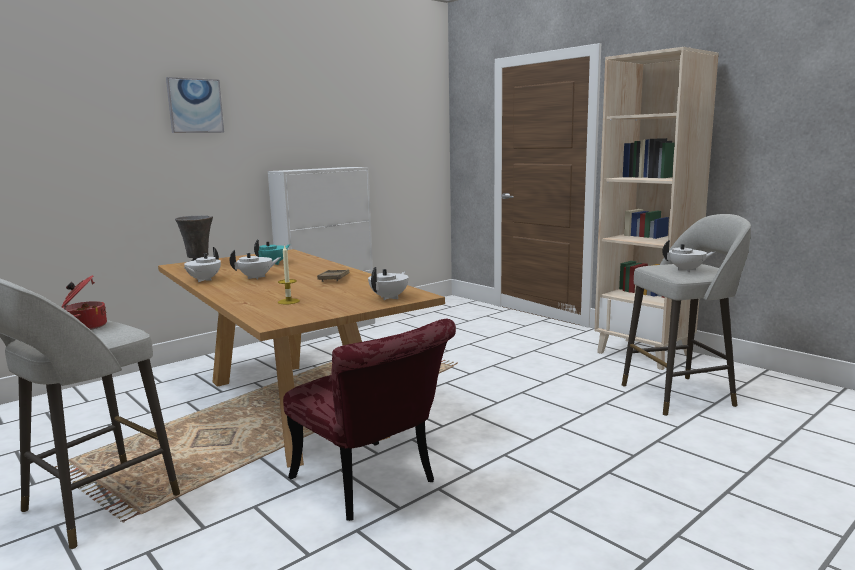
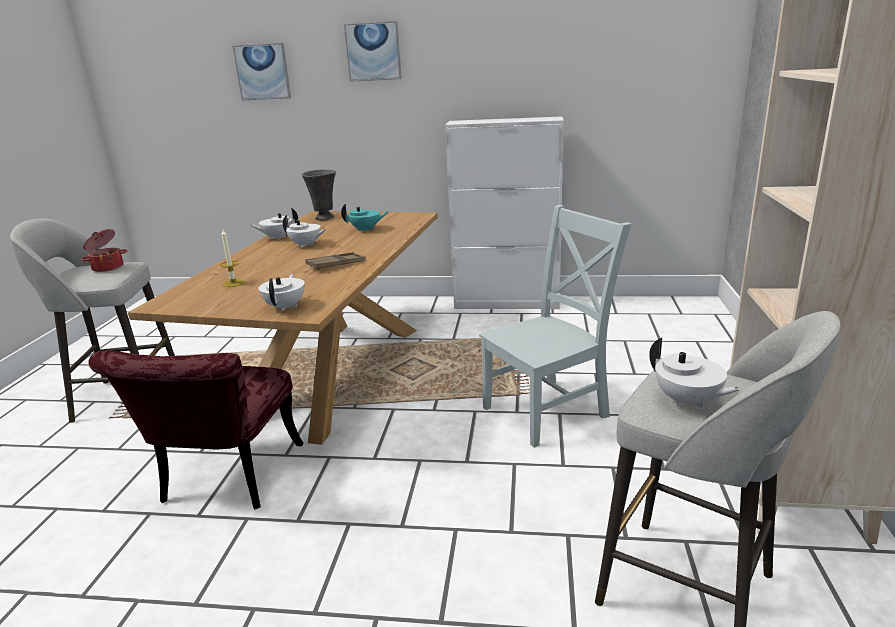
camera: 50 degrees right, 10 degrees up
(66, 118) = (262, 72): none -> picture
(389, 297) = (285, 307): white teapot -> white teapot turned 75 degrees counterclockwise
(485, 366) = (549, 410): none -> grey chair

